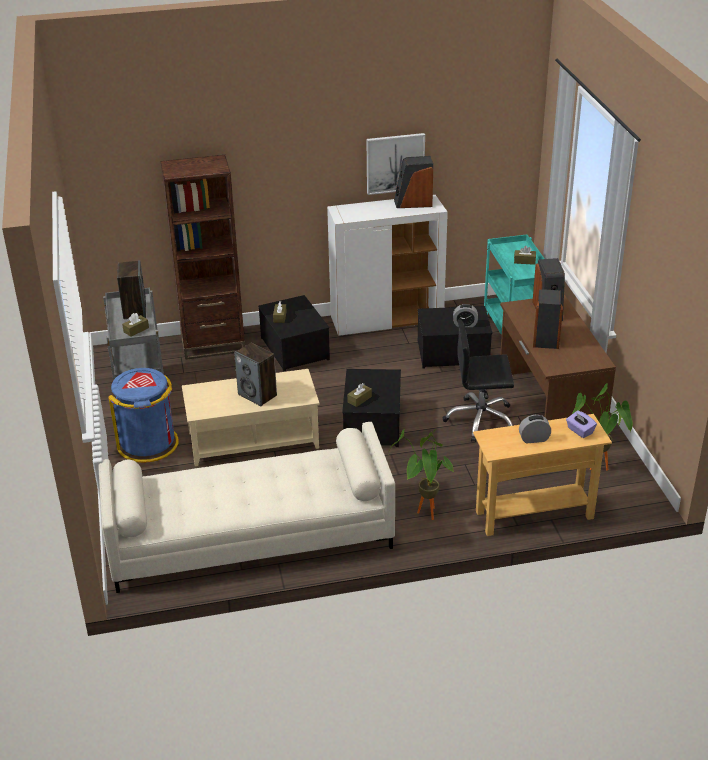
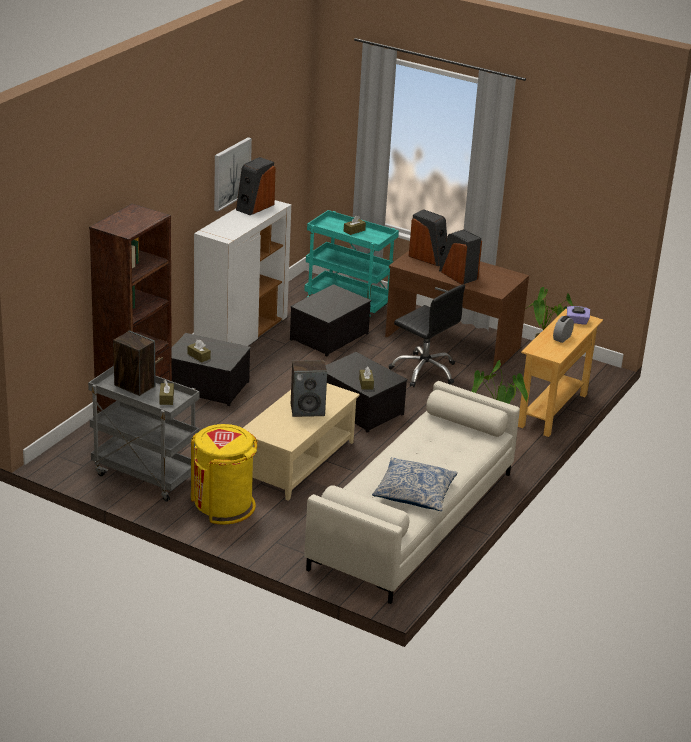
camera: 50 degrees left, 5 degrees down
(148, 444) = (224, 505): blue trash can -> yellow trash can
(209, 507) = (414, 493): none -> pillow
(465, 324) = (343, 302): alarm clock -> none
(480, 420) = (424, 371): black office chair -> black office chair turned 90 degrees counterclockwise

